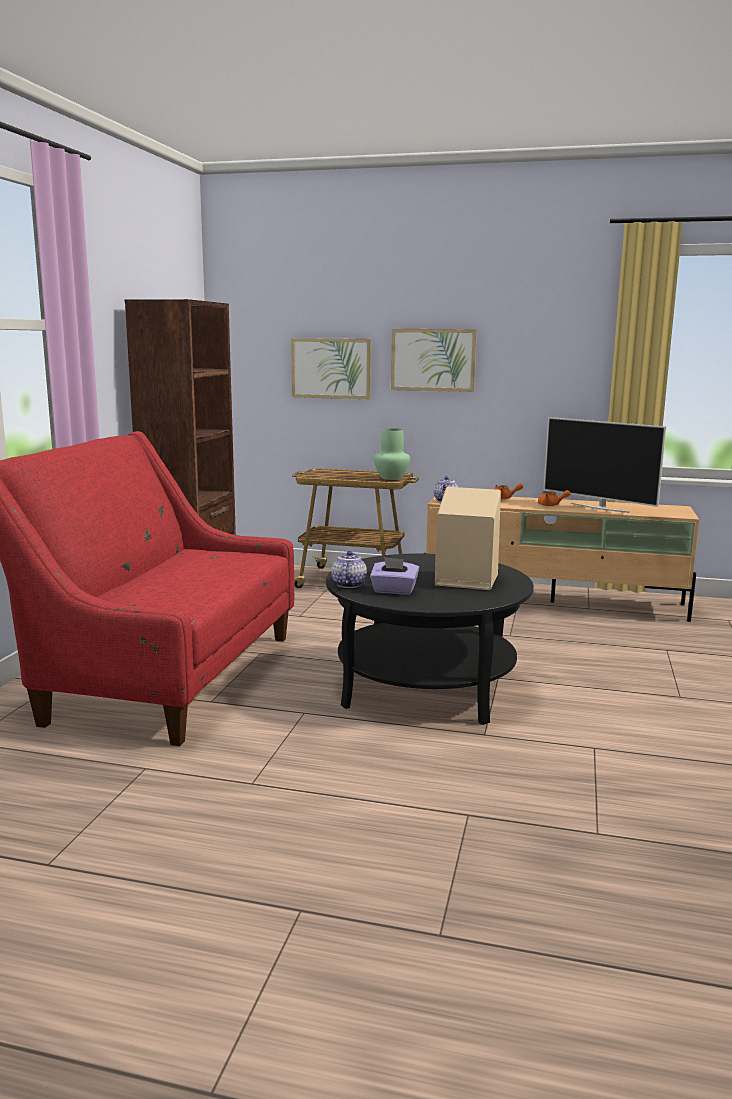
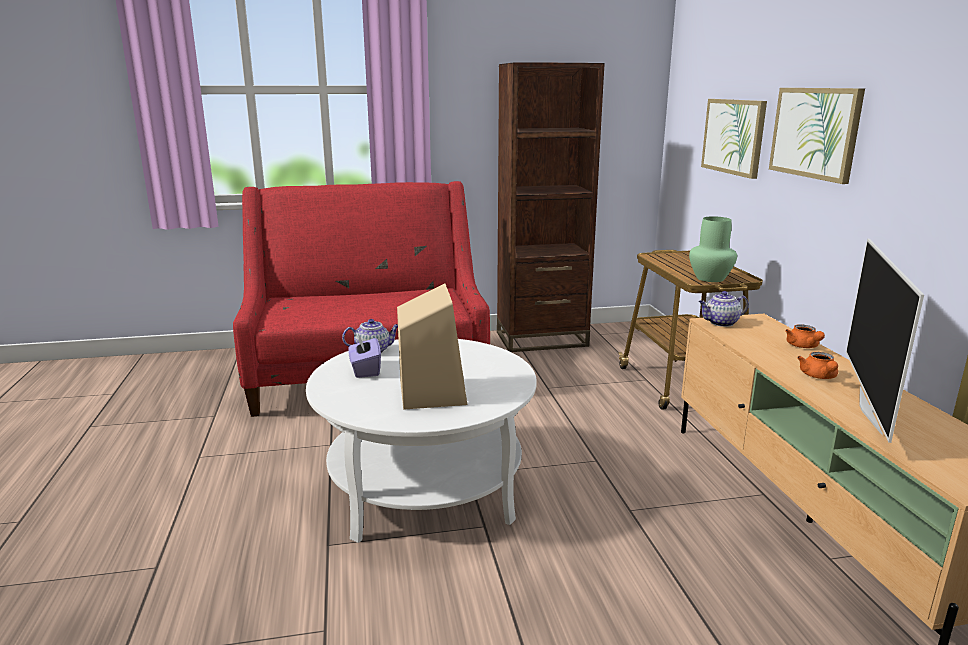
camera: 65 degrees right, 5 degrees up
(425, 686) = (426, 487): black coffee table -> white coffee table

